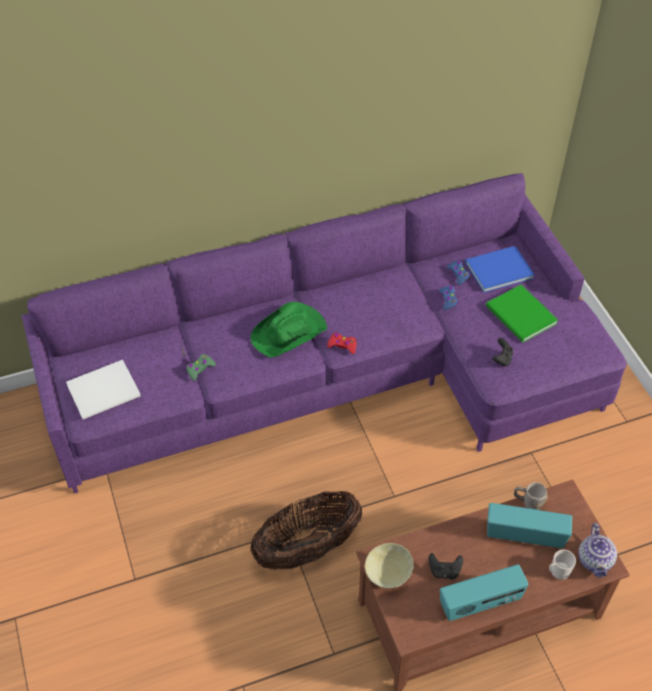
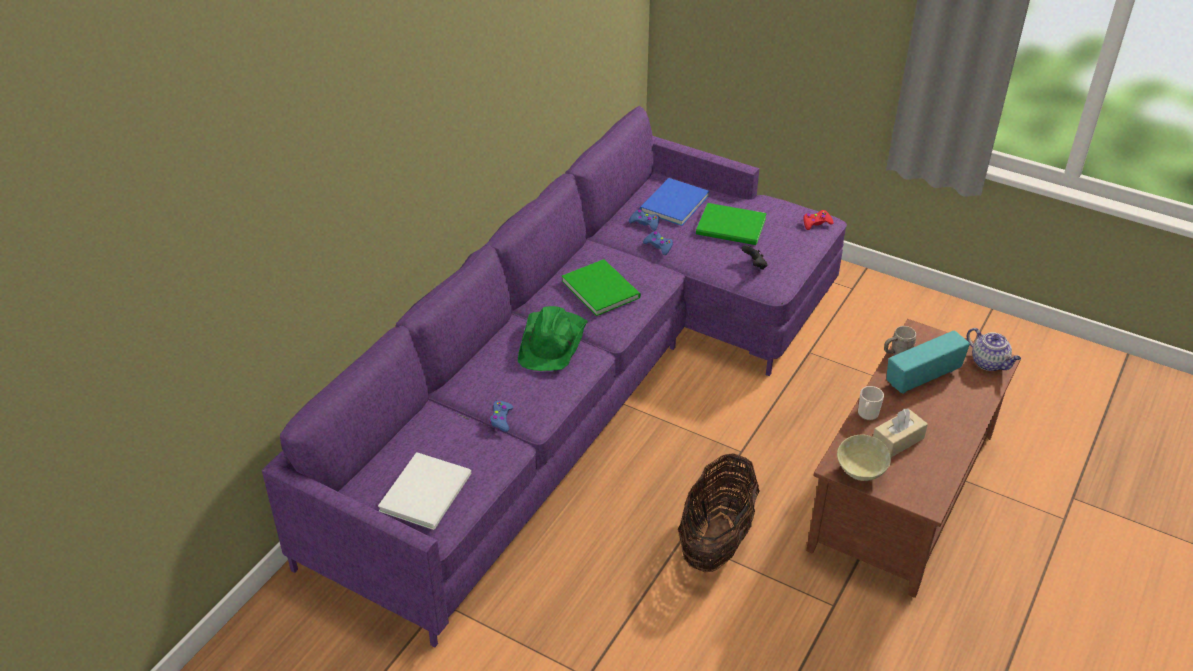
camera: 40 degrees left, 10 degrees down
(200, 369) = (501, 419): green game controller -> blue game controller
(342, 345) = (612, 327): red game controller -> red game controller (816, 223)
(367, 309) = (601, 287): none -> green book
(444, 571) = (897, 440): black game controller -> beige tissue box
(480, 603) = (950, 445): radio -> none
(558, 571) = (974, 387): mug -> mug (867, 414)

